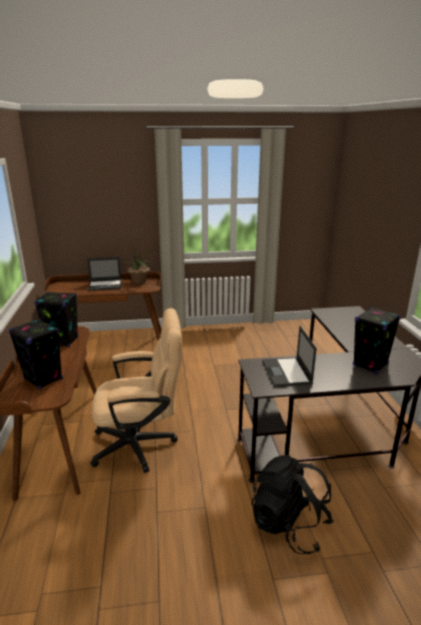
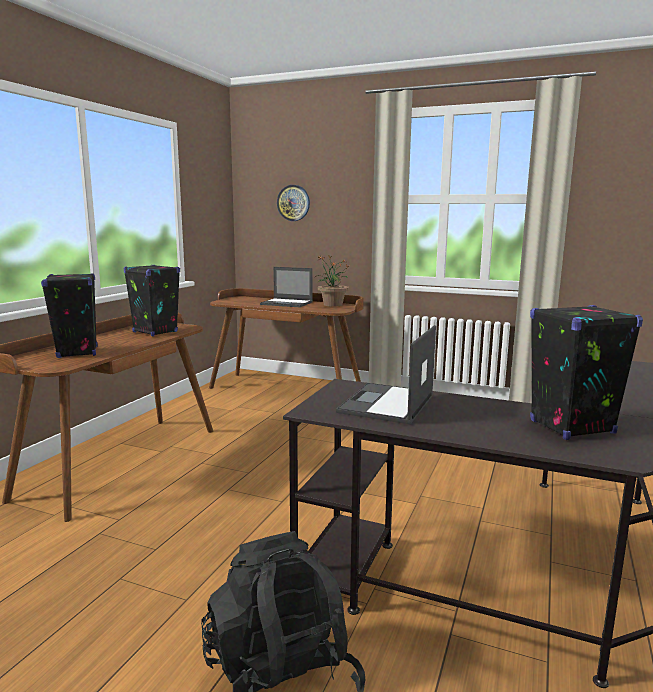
camera: 30 degrees right, 10 degrees down
(90, 206) = (293, 203): none -> wall clock
(142, 444) = (198, 495): beige office chair -> none

